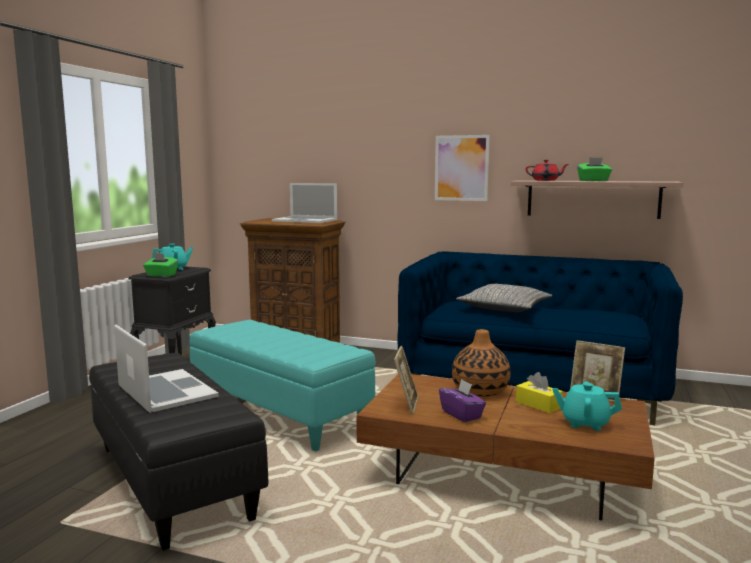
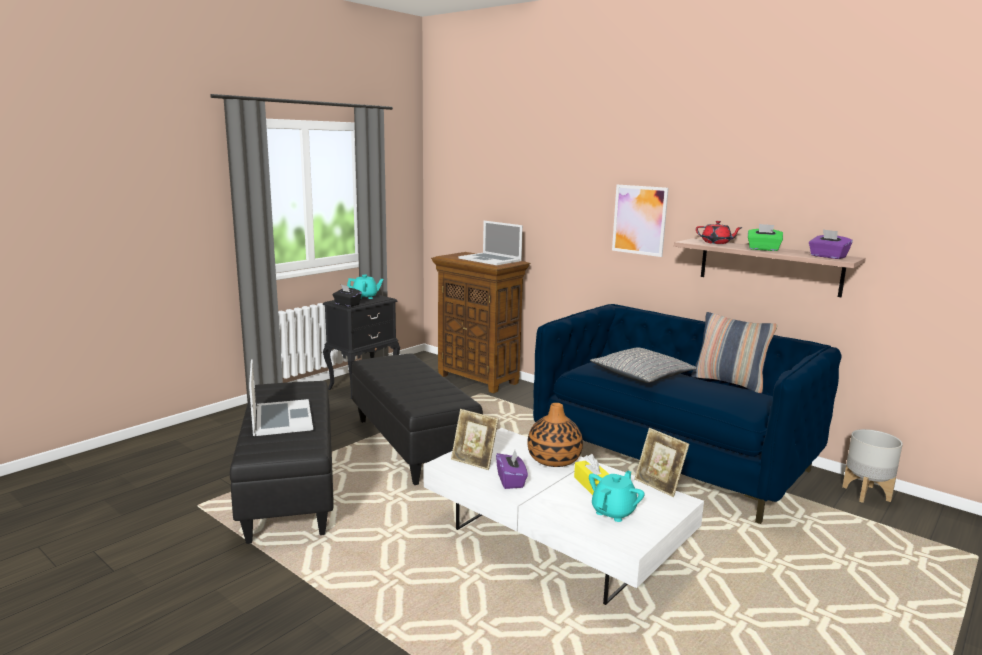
camera: 20 degrees right, 5 degrees up
(161, 275) = (347, 304): green tissue box -> black tissue box
(280, 415) = (413, 445): turquoise ottoman -> black ottoman
(406, 404) = (474, 461): picture frame -> picture frame turned 90 degrees clockwise
(503, 475) = (555, 542): brown coffee table -> white coffee table
(575, 307) = (729, 382): none -> pillow
(585, 423) = (614, 512): turquoise teapot -> turquoise teapot turned 90 degrees clockwise
(653, 181) = (827, 256): none -> purple tissue box
(704, 389) = (866, 493): none -> grey planter

